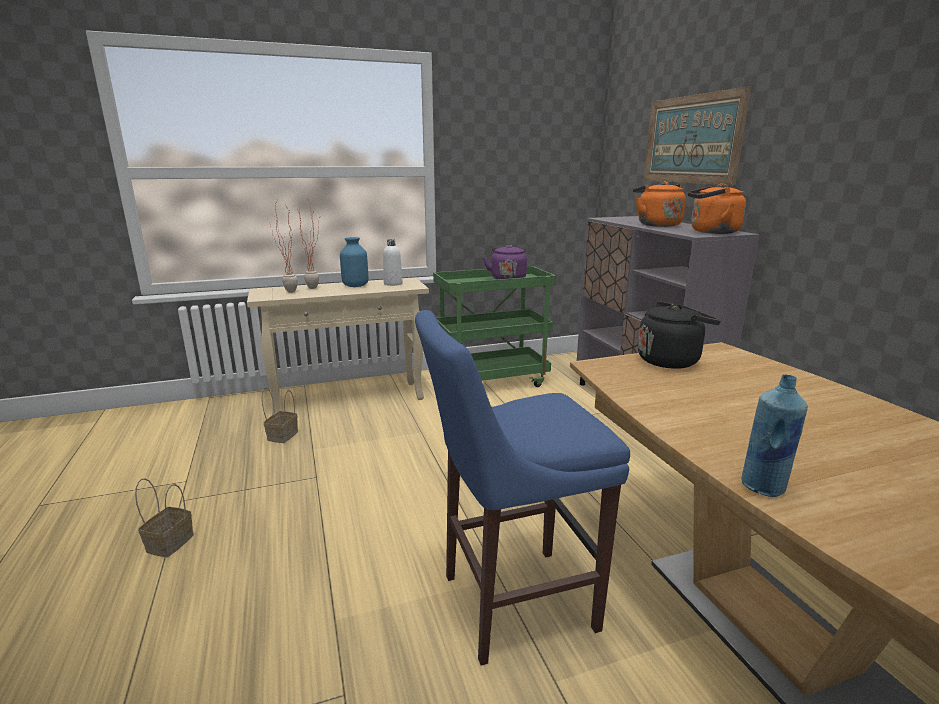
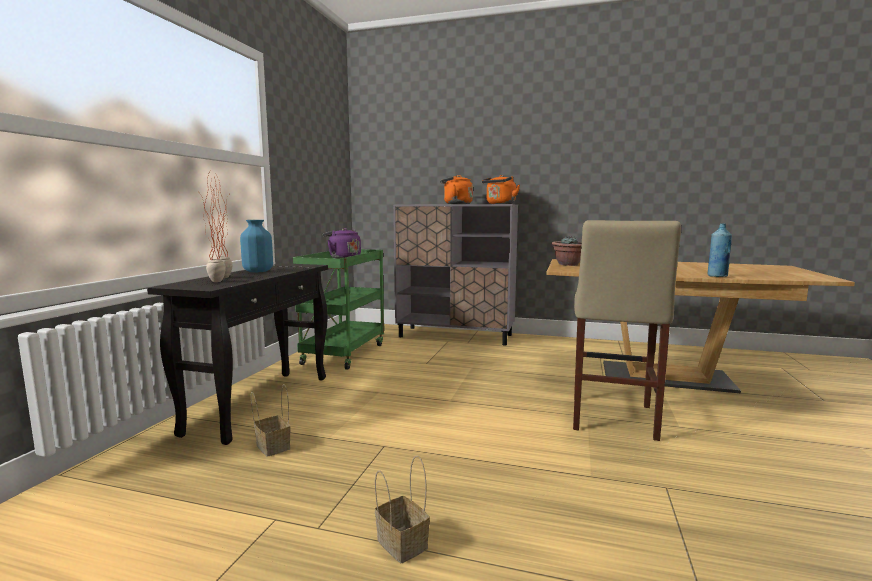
camera: 55 degrees left, 10 degrees down
(350, 400) = (261, 403): beige console table -> black console table
(393, 283) = (285, 266): white bottle -> none
(510, 602) = (612, 419): blue stool -> beige stool
(671, 360) = (568, 264): black kettle -> potted plant
(691, 139) = (447, 152): picture -> none

